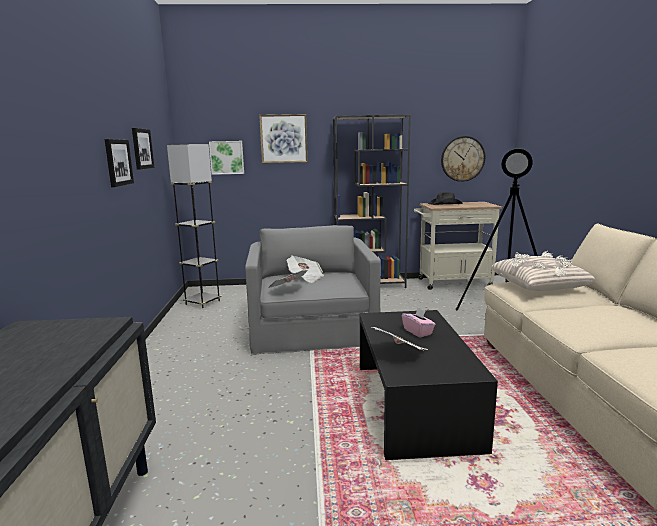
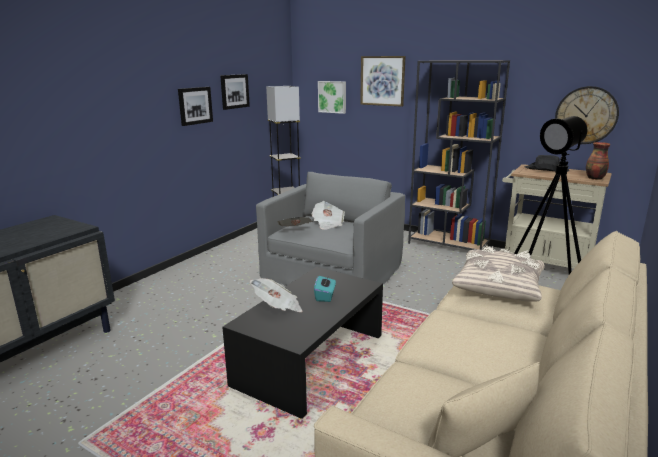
camera: 35 degrees right, 5 degrees up
(418, 332) = (325, 296): pink tissue box -> turquoise tissue box
(486, 205) = (594, 178): none -> vase

